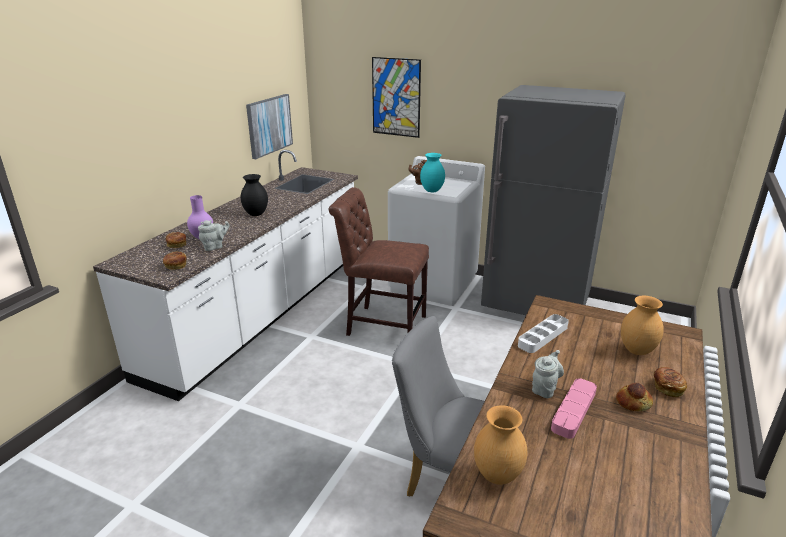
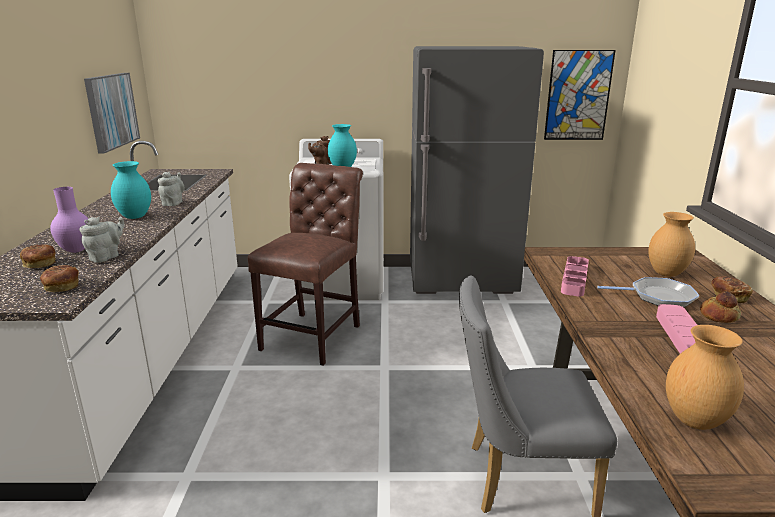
camera: 25 degrees left, 5 degrees down
(256, 214) = (135, 216): black vase -> turquoise vase
(382, 324) = (315, 335): brown chair -> brown chair turned 120 degrees clockwise
(396, 97) = (268, 72): picture -> picture (578, 95)
(543, 336) = (574, 279): white tray -> pink tray
(544, 388) = (632, 324): grey teapot -> grey teapot (173, 203)
(599, 371) = (658, 297): none -> frying pan

